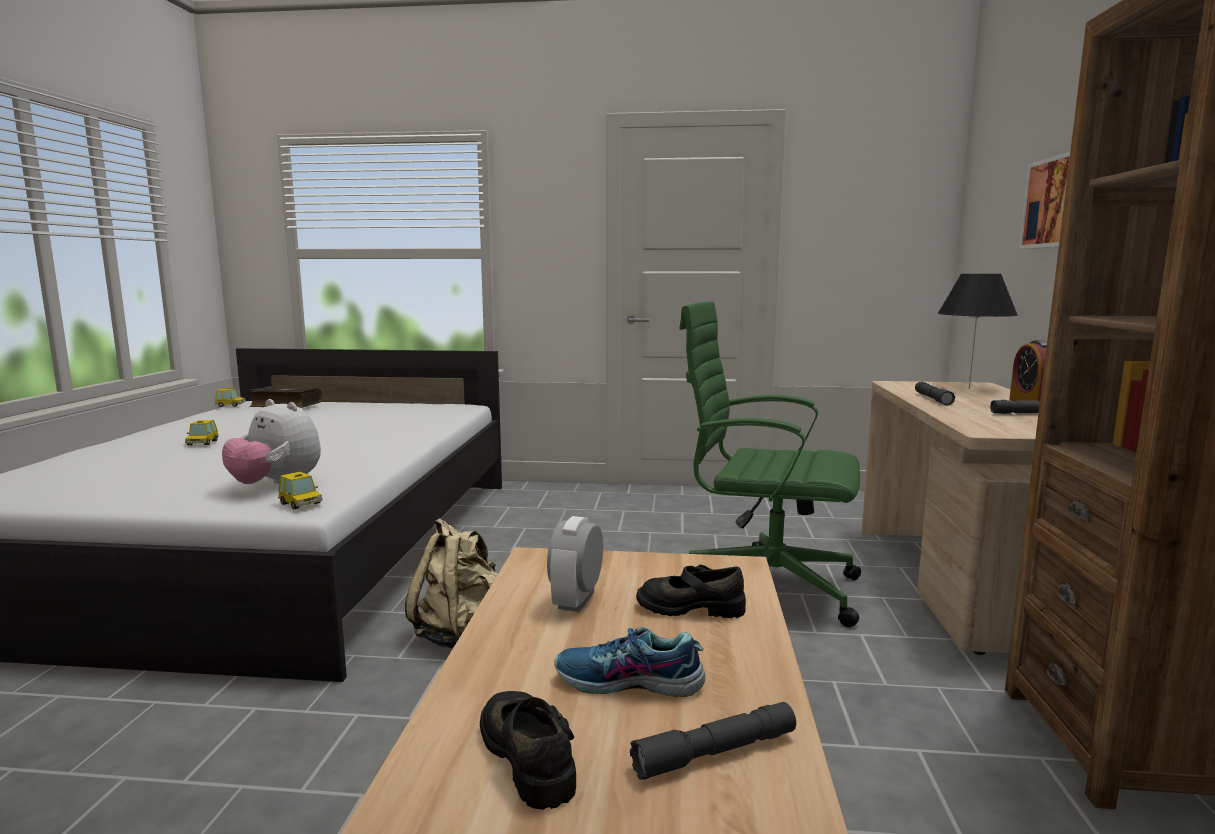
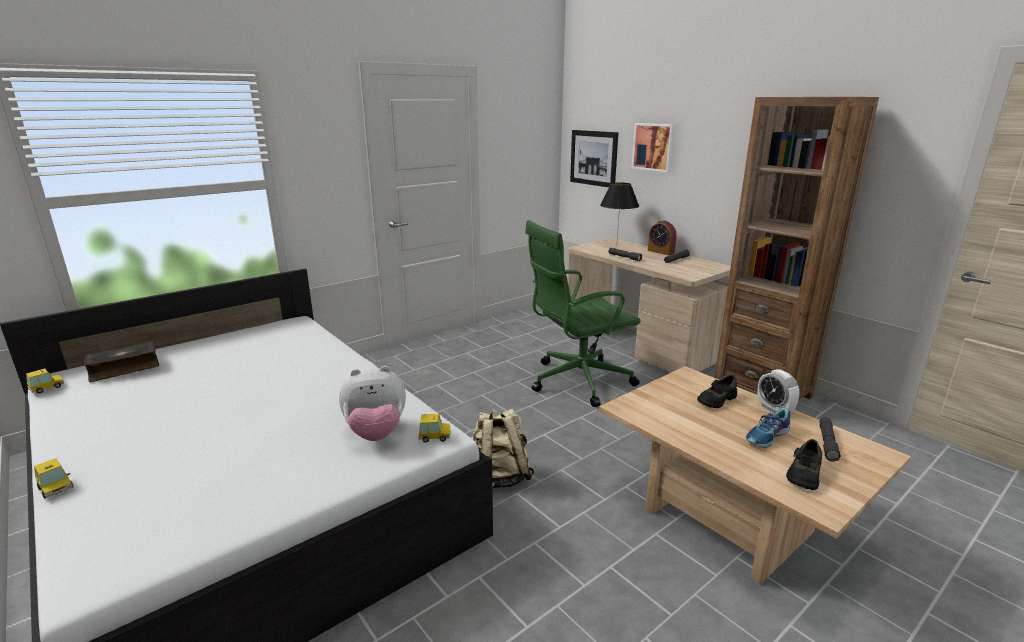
camera: 45 degrees left, 10 degrees up
(202, 443) = (173, 431): toy car -> toy car (56, 488)
(530, 756) = (803, 474): black shoe -> black shoe turned 75 degrees counterclockwise
(576, 600) = (683, 417): alarm clock -> alarm clock (774, 409)
(986, 242) = (593, 158): none -> picture

